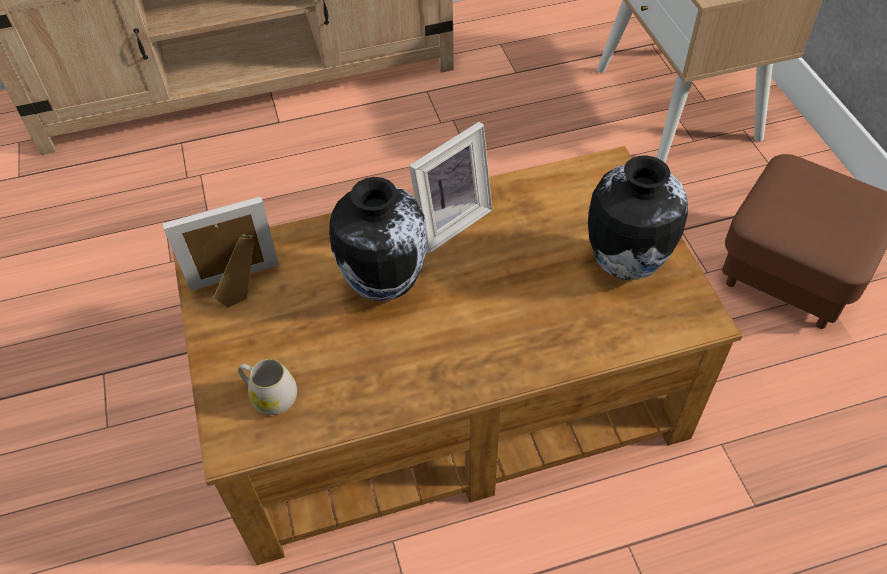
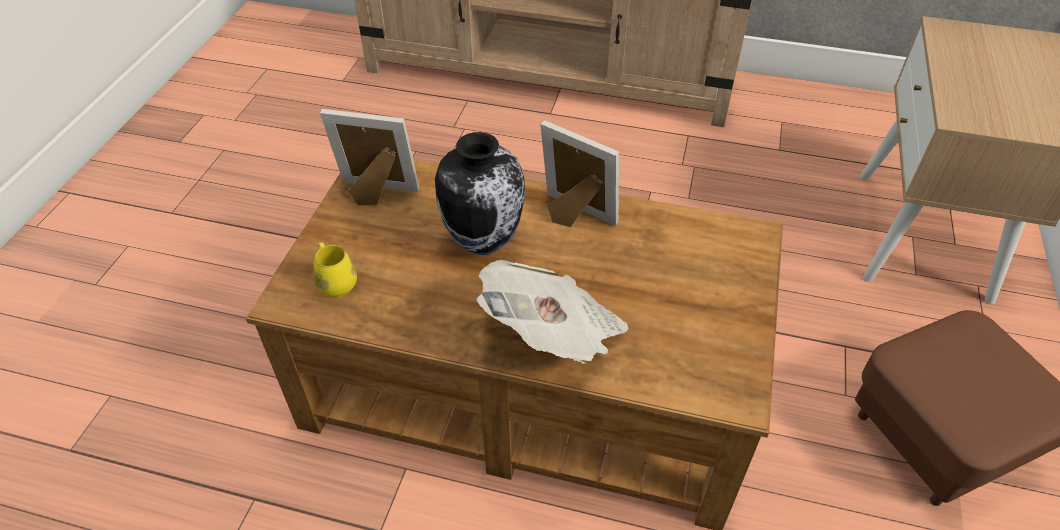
camera: 30 degrees right, 5 degrees down
(270, 396) = (335, 281): white mug -> yellow mug
(448, 221) = (574, 217): picture frame -> picture frame turned 135 degrees counterclockwise
(515, 341) = (554, 334): none -> newspaper
(624, 265) = (700, 319): vase -> none

